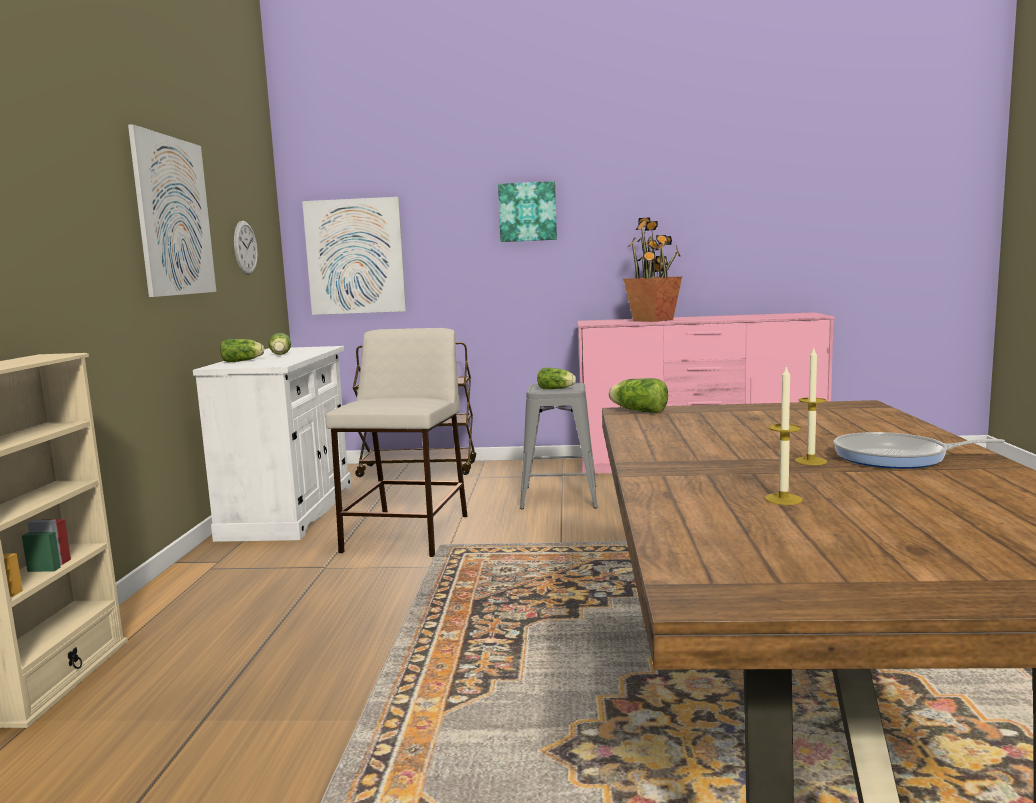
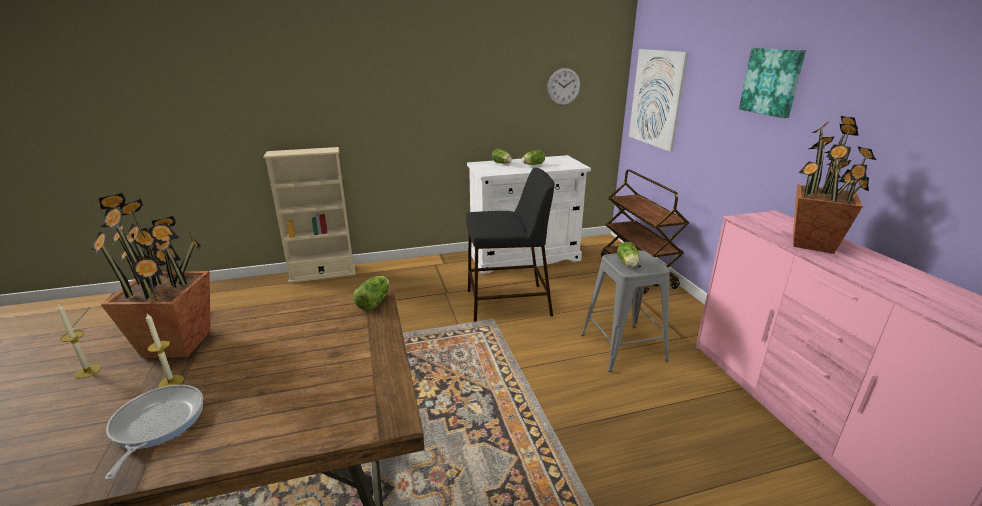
camera: 70 degrees right, 15 degrees up
(174, 216) = (474, 72): picture -> none
(406, 534) = (507, 303): beige stool -> black stool
(712, 467) = (178, 343): none -> potted plant

